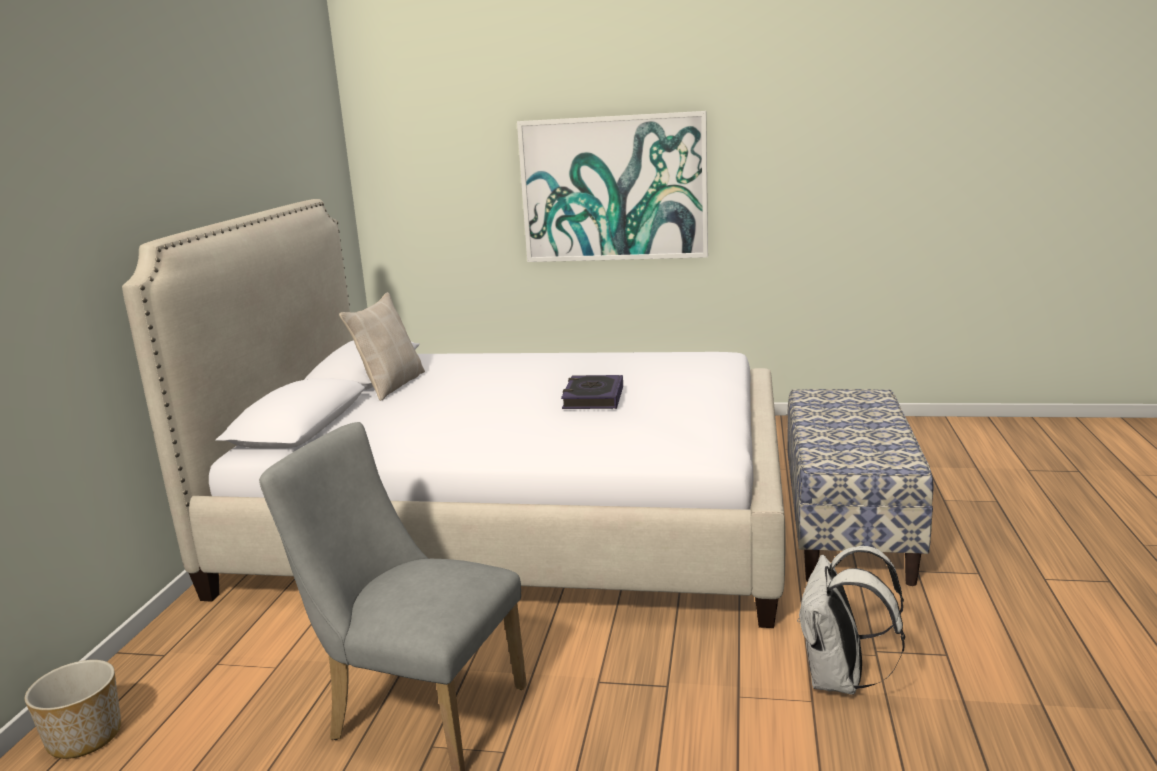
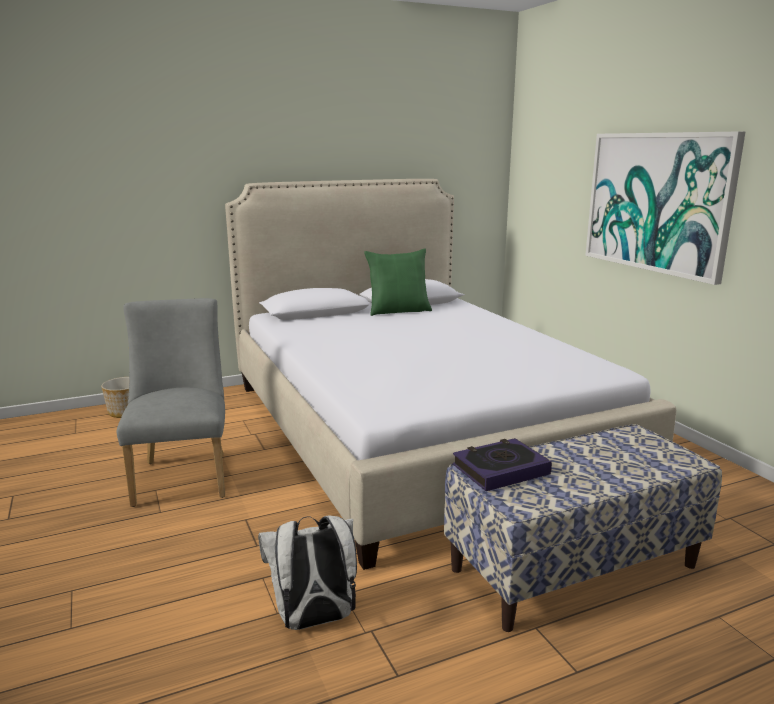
camera: 55 degrees right, 0 degrees up
(390, 385) = (398, 311): beige pillow -> green pillow
(593, 398) = (442, 356): book -> book (500, 470)

